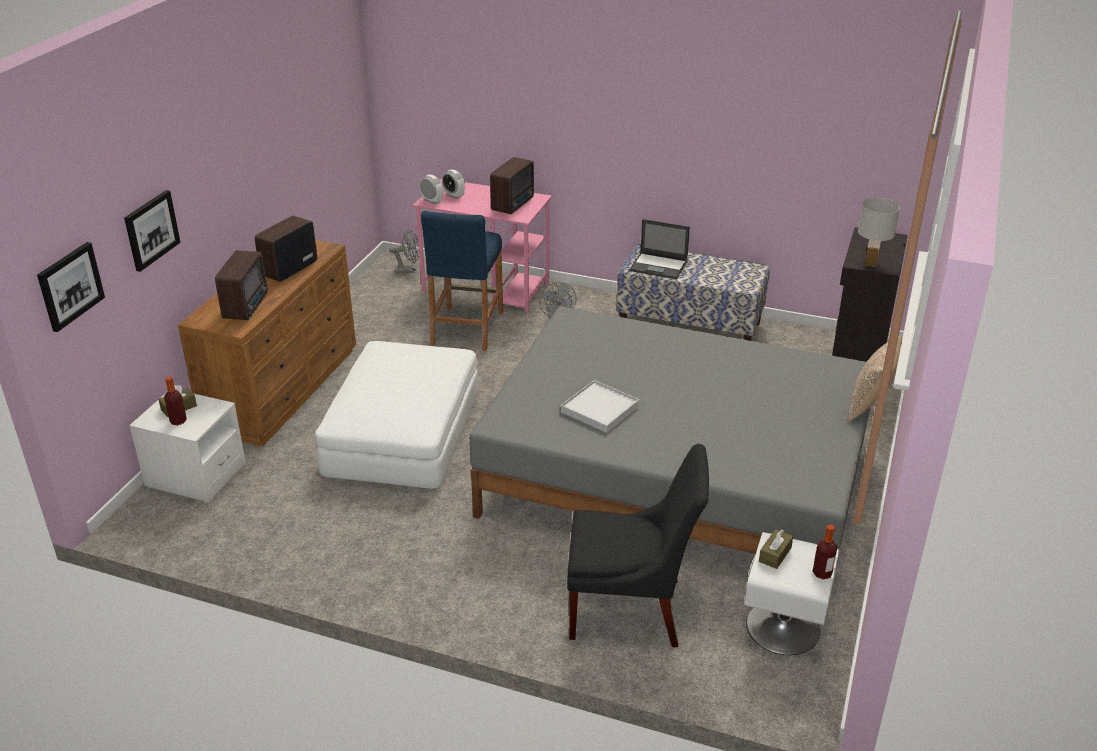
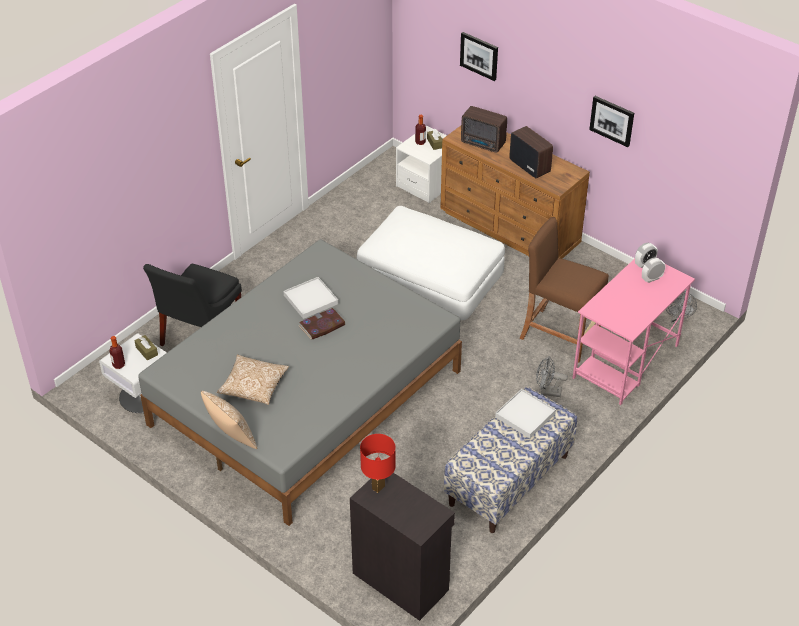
camera: 110 degrees right, 10 degrees up
(70, 286) = (418, 28): picture -> picture (612, 120)
(466, 328) = (559, 335): blue stool -> brown stool
(514, 204) = (620, 311): radio -> none
(640, 389) = (322, 326): none -> book
(659, 266) = (525, 415): laptop -> white tray
(780, 412) = (254, 387): none -> pillow
(871, 264) = (378, 488): white table lamp -> red table lamp

